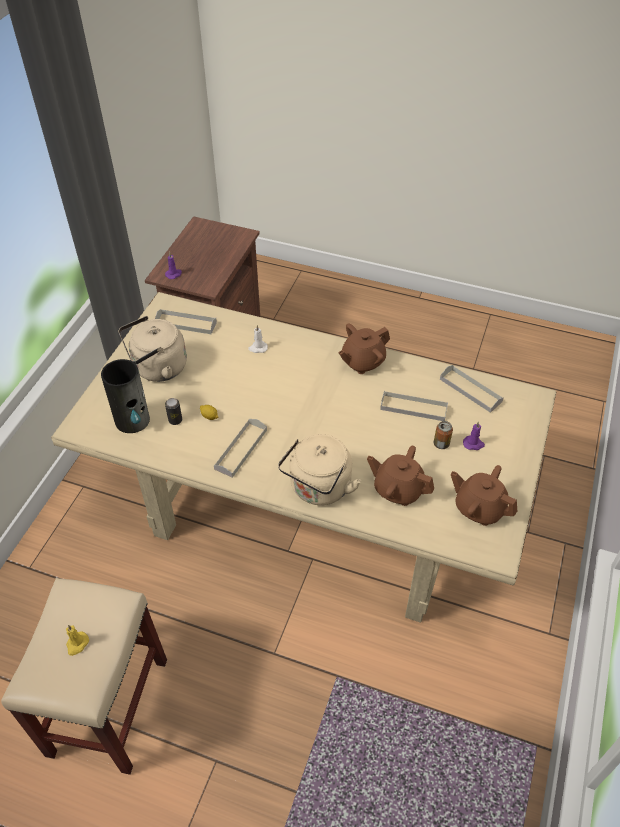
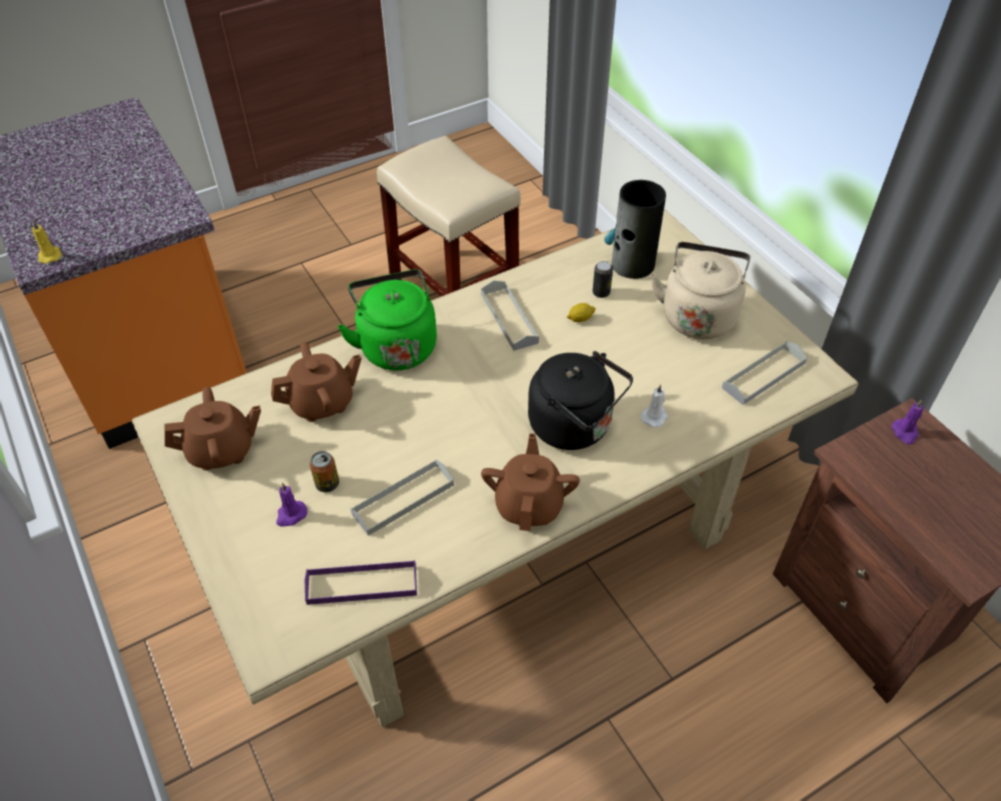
camera: 130 degrees right, 0 degrees up
(77, 644) = (443, 175): yellow candle -> yellow candle (50, 255)
(296, 373) = (575, 426): none -> black kettle
(318, 489) = (396, 345): beige kettle -> green kettle
(470, 390) = (362, 585): grey tray -> purple tray

